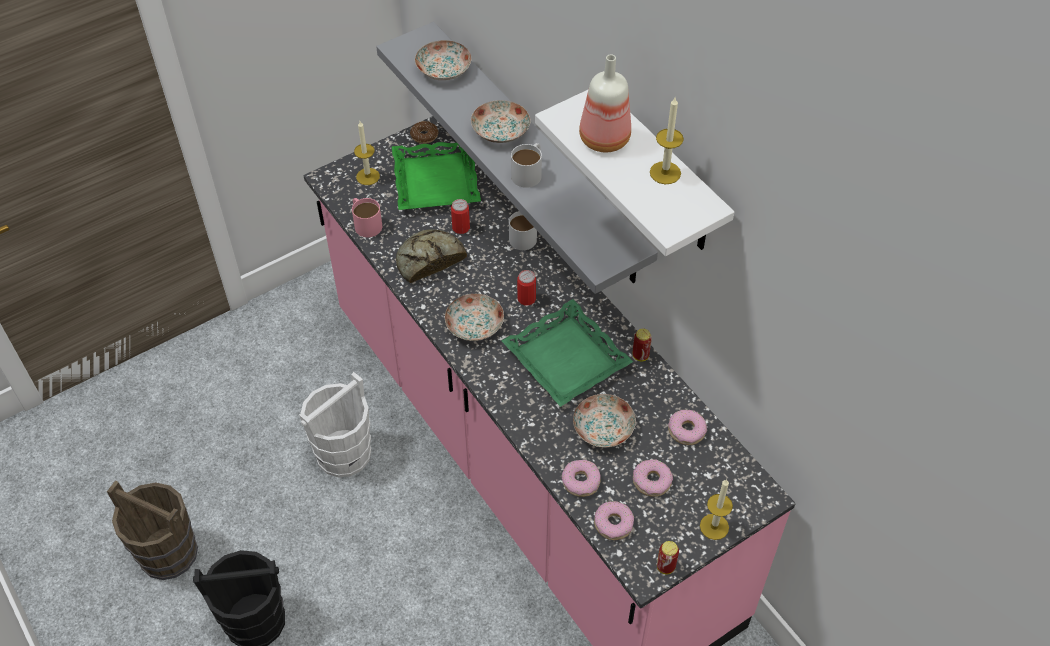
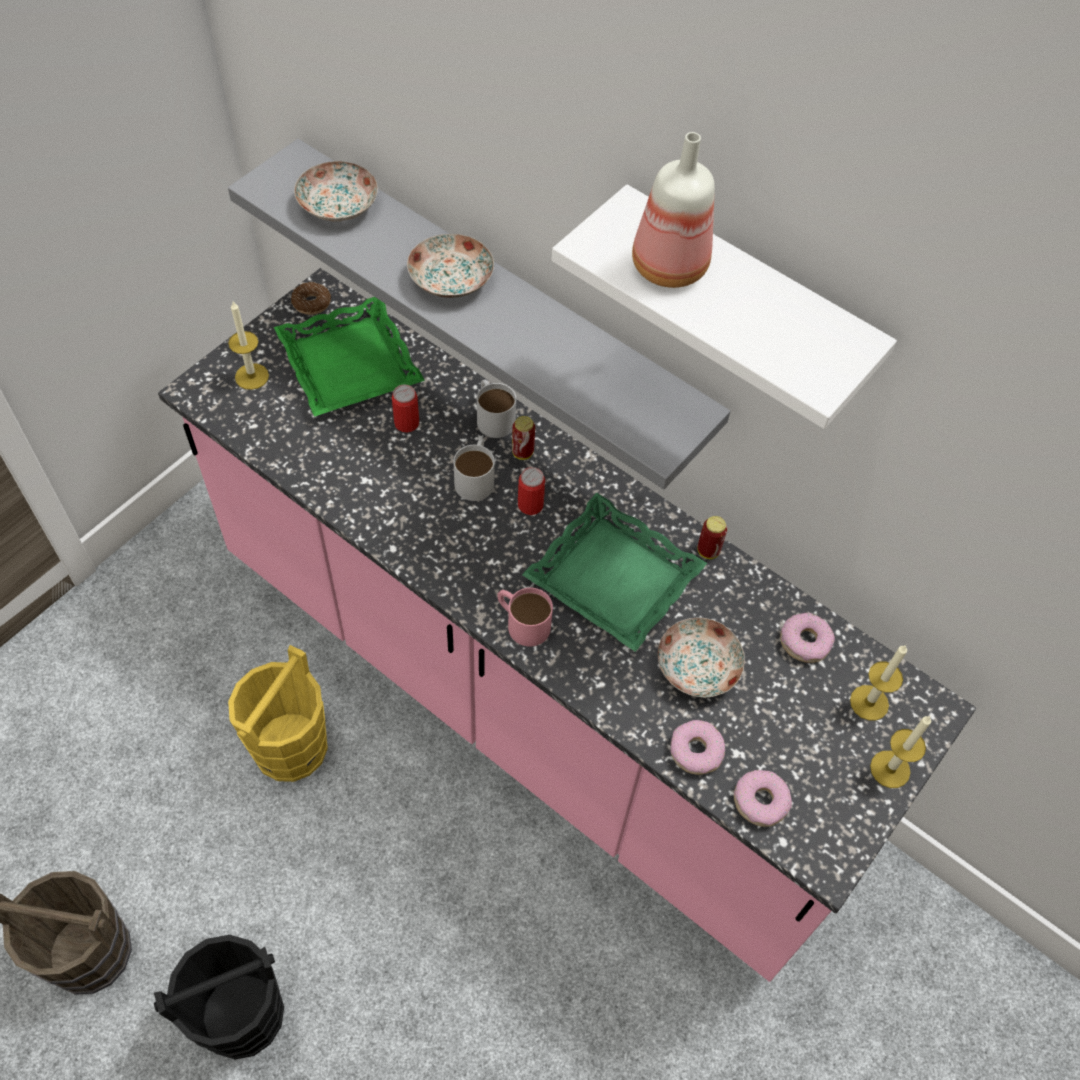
camera: 20 degrees left, 5 degrees up
(343, 453) = (289, 747): white bucket -> yellow bucket
(365, 223) = (271, 444): pink mug -> pink mug (522, 622)
(428, 259) = (377, 478): bread -> none
(474, 325) = (473, 558): plate -> none
(529, 172) = (513, 331): white mug -> white mug (476, 477)
(651, 481) = (787, 726): donut -> none
(665, 173) = (776, 301): candle -> candle (869, 702)
(665, 567) = (850, 845): can -> can (522, 452)

